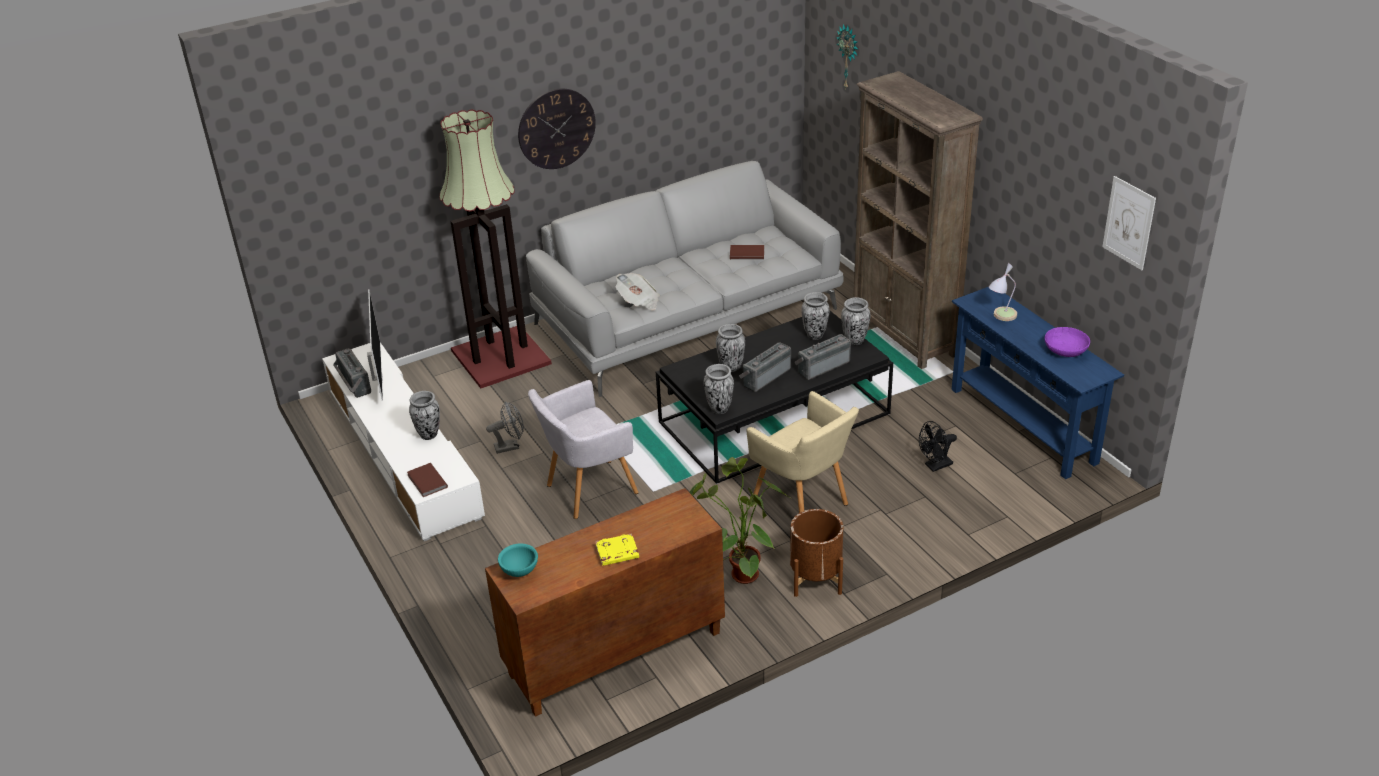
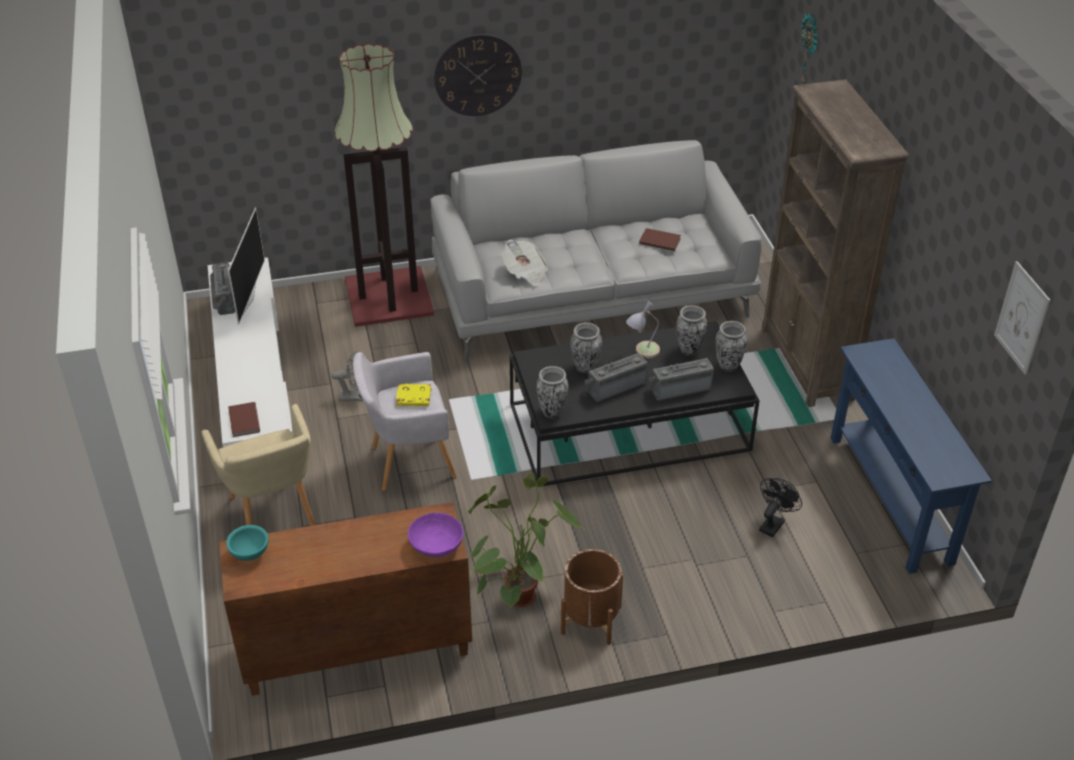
camera: 15 degrees right, 5 degrees up
(429, 434) = (268, 370): vase -> none
(617, 553) = (351, 558): yellow book -> yellow book (413, 398)
(803, 503) = (615, 531): beige armchair -> beige armchair (273, 516)
(935, 466) = (773, 523): black fan -> black fan turned 135 degrees clockwise
(1001, 316) = (885, 378): table lamp -> table lamp (642, 351)
(1065, 351) = (937, 436): purple bowl -> purple bowl (436, 545)

